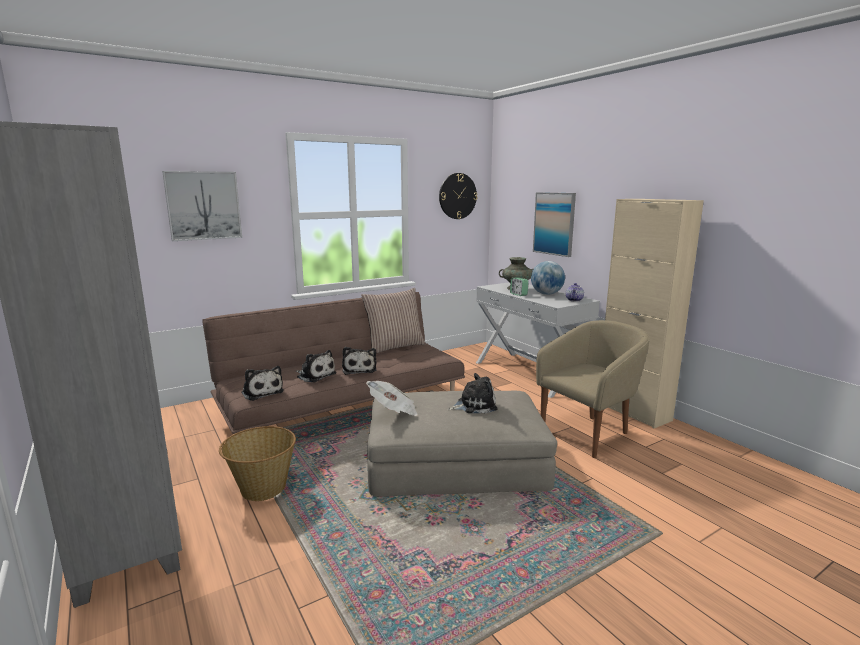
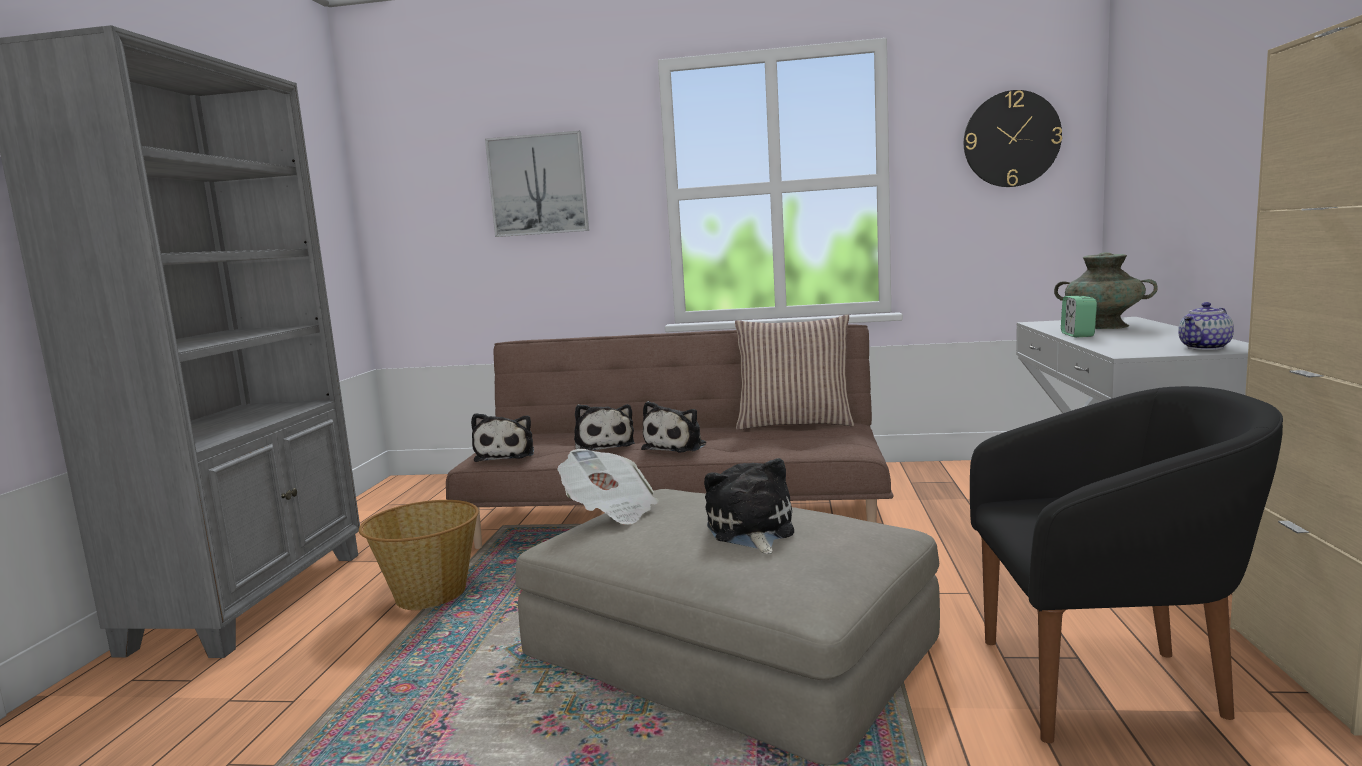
camera: 40 degrees right, 5 degrees down
(474, 405) = (751, 531): plush toy -> plush toy turned 120 degrees counterclockwise
(546, 294) = (1154, 336): globe -> none
(554, 223) = (1203, 165): picture -> none
(588, 433) = (1107, 684): beige armchair -> black armchair

